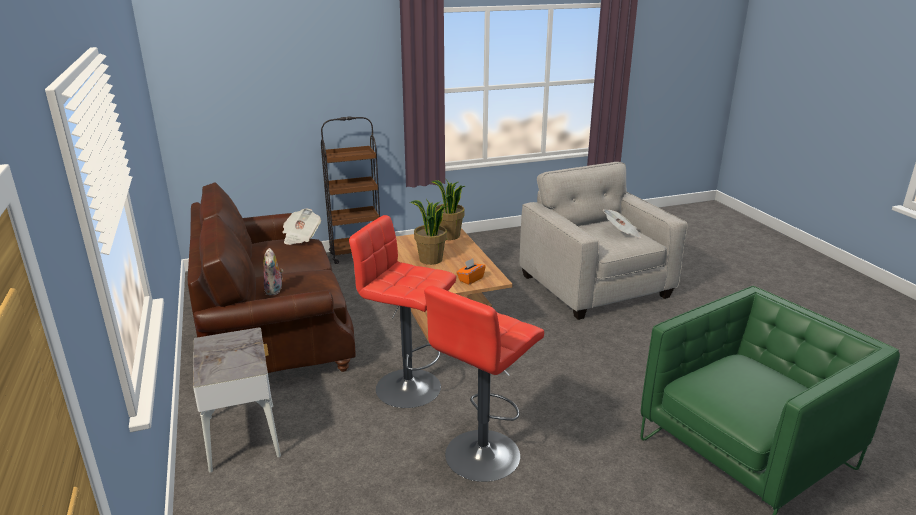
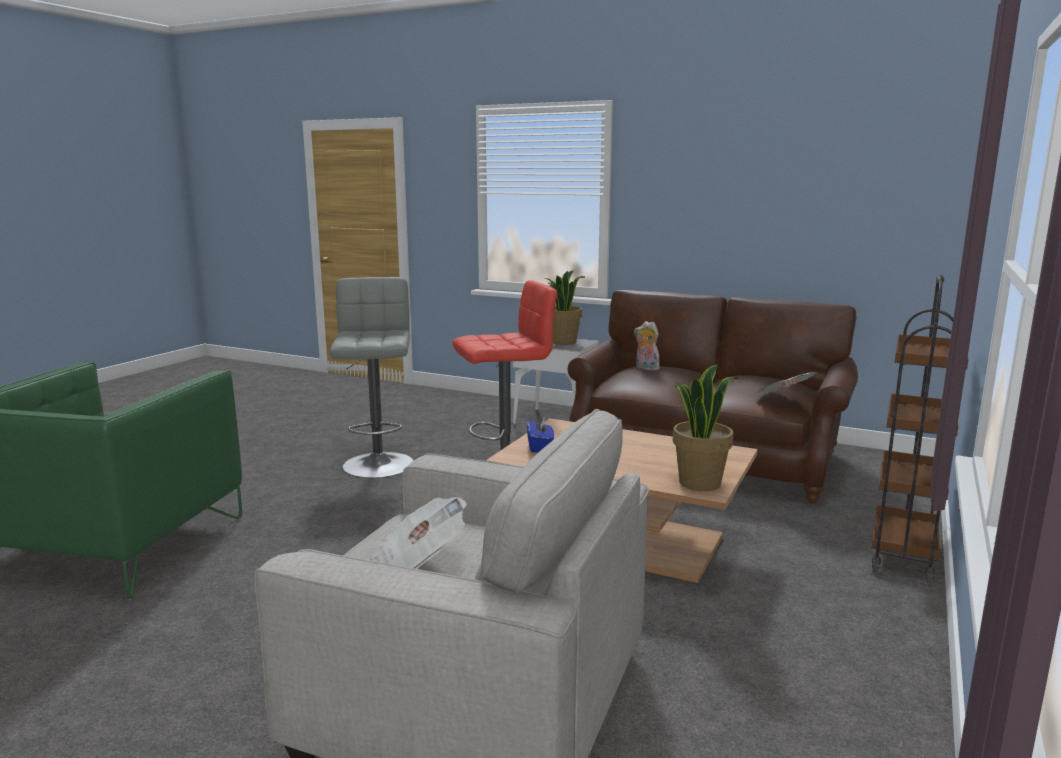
camera: 135 degrees right, 10 degrees down
(430, 260) = (632, 448): potted plant -> potted plant (563, 342)
(470, 279) = (540, 447): orange tissue box -> blue tissue box
(481, 455) = (379, 464): red stool -> grey stool

